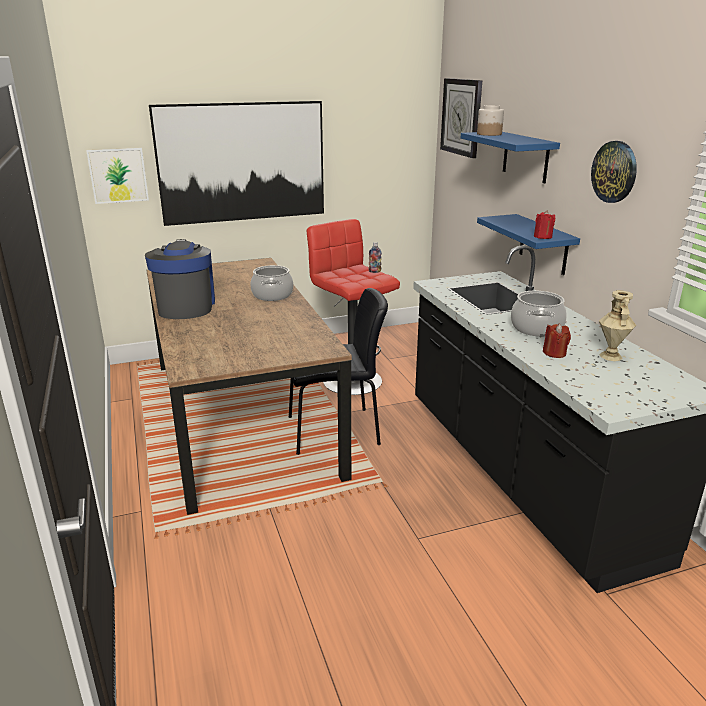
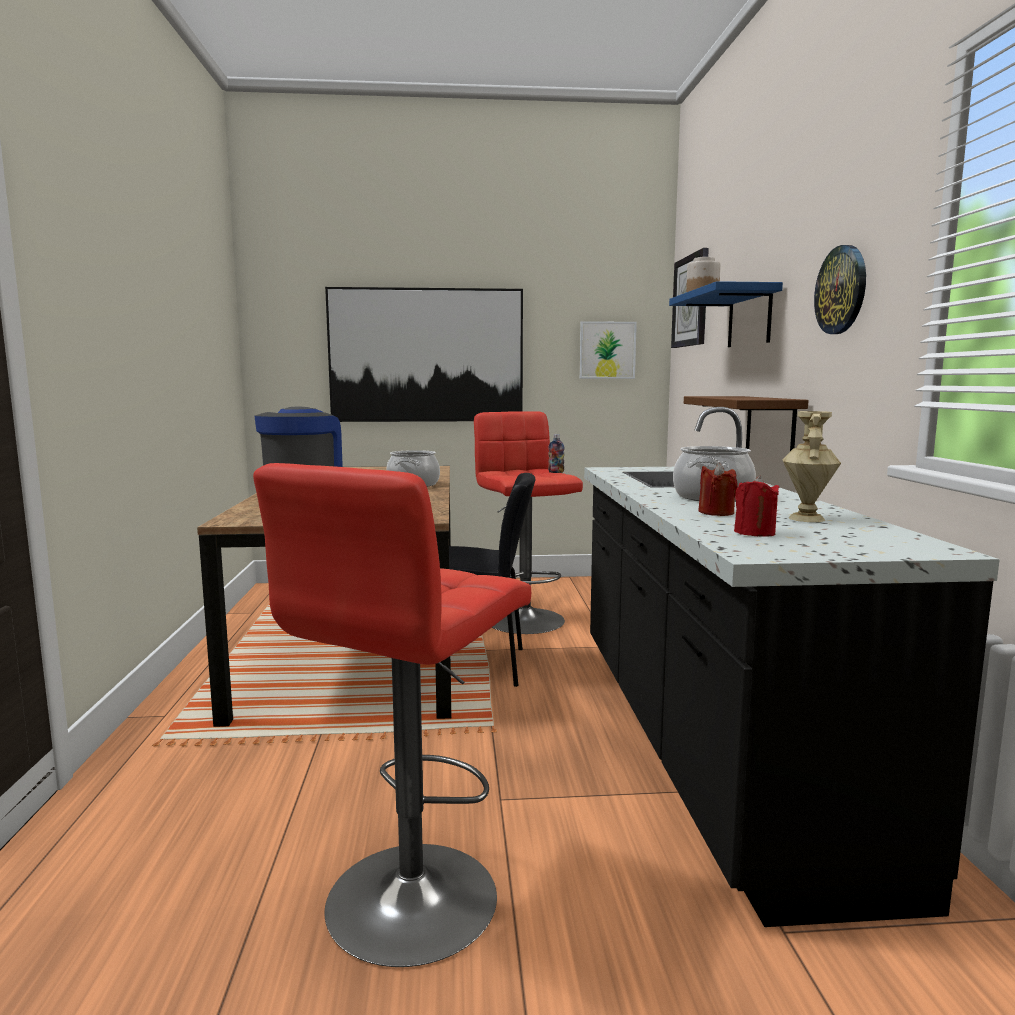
camera: 15 degrees right, 15 degrees down
(118, 175) = (286, 362): picture -> picture (607, 350)
(404, 618) = (409, 901): none -> red stool
(542, 237) = (753, 398): red candle -> red candle (754, 533)
(543, 244) = (770, 425): blue shelf -> brown shelf

